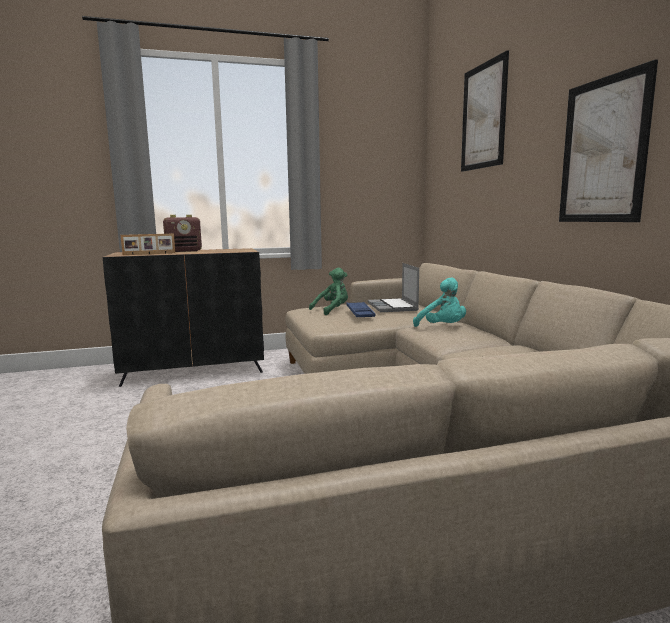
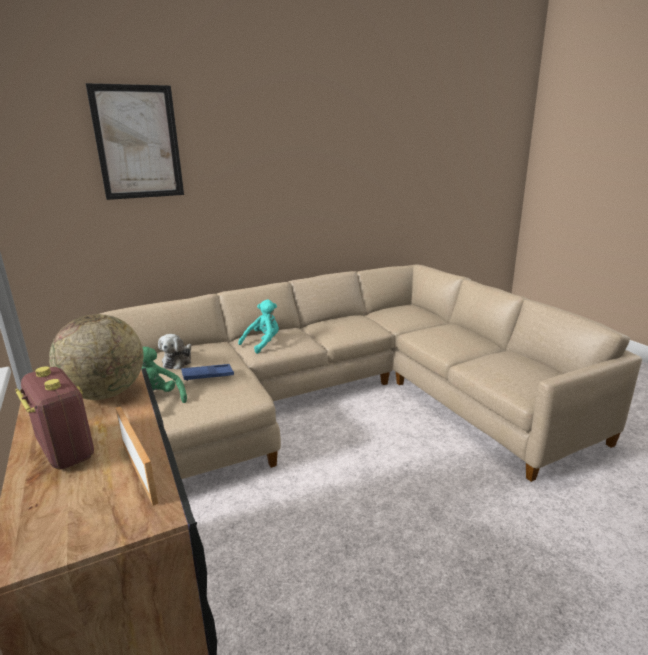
camera: 100 degrees left, 10 degrees up
(231, 251) = (106, 394): none -> globe
(393, 307) = (178, 361): laptop -> plush toy
(603, 151) = (291, 190): picture -> none

